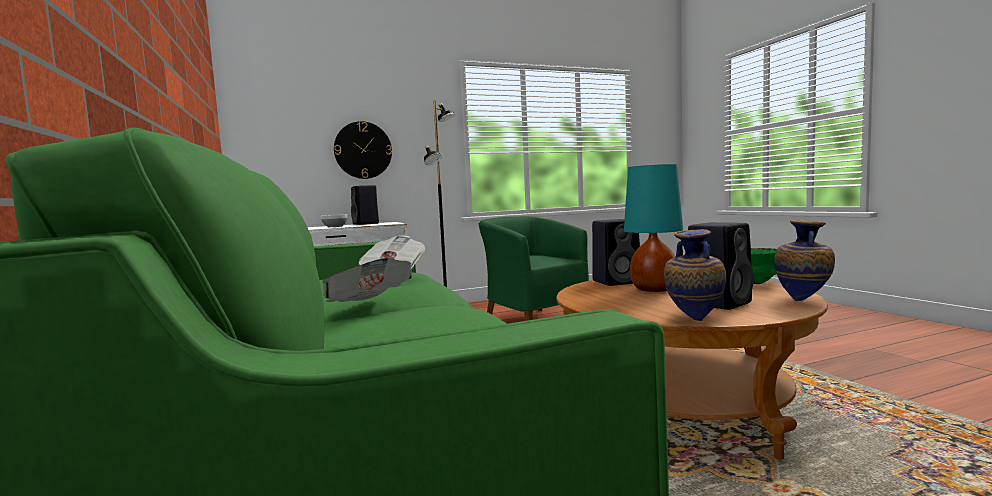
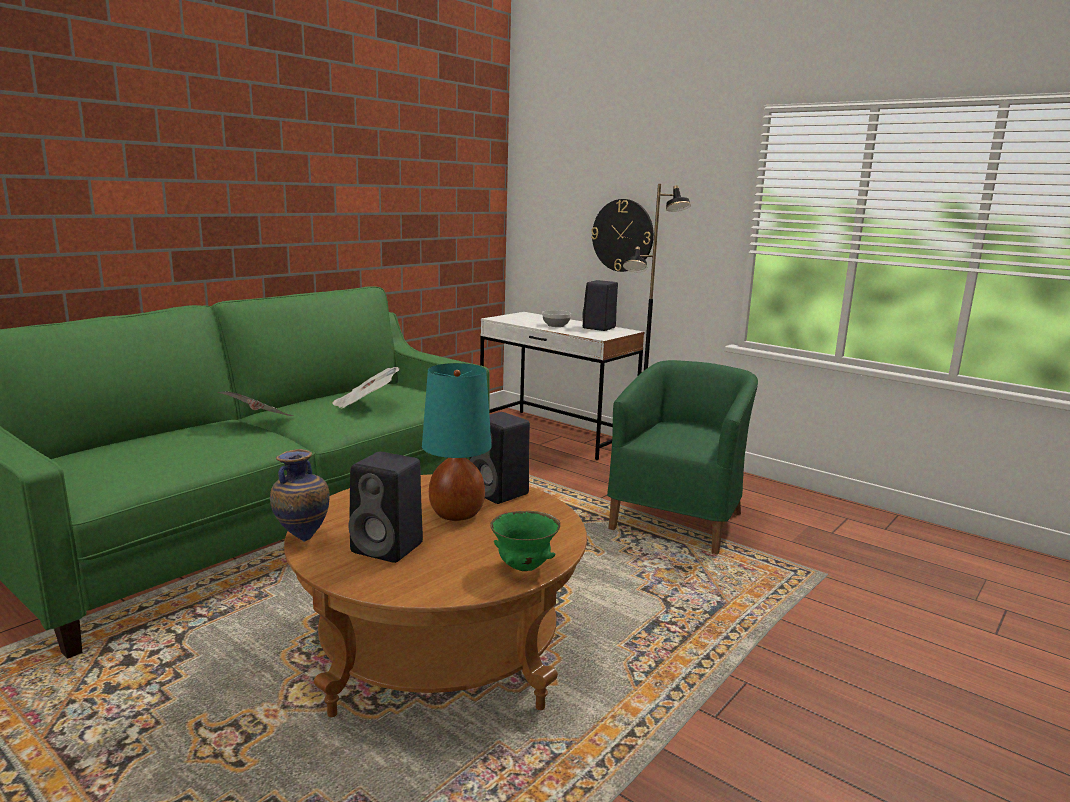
camera: 60 degrees right, 10 degrees up
(803, 301) = (412, 592): vase -> none

